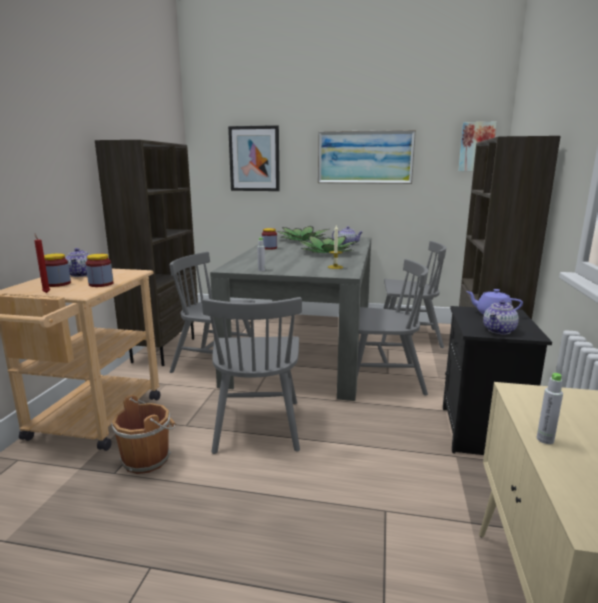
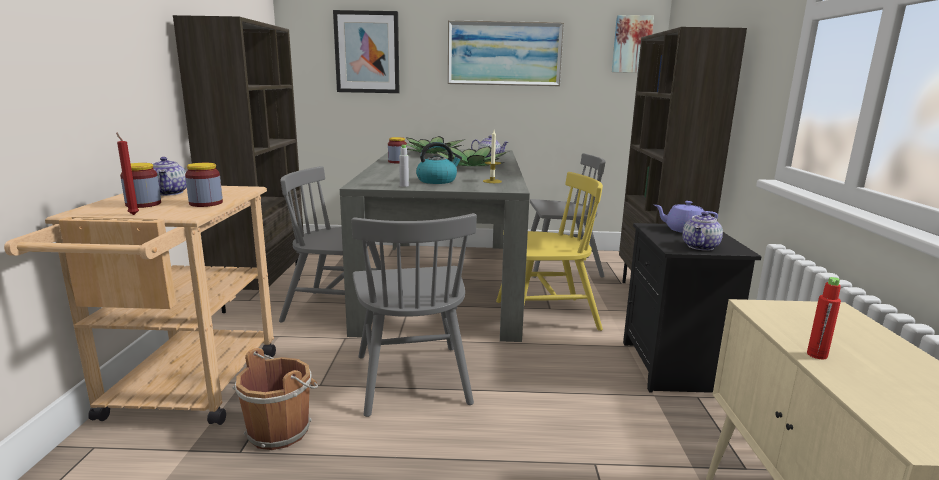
camera: 10 degrees left, 0 degrees up
(290, 266) = (437, 181): none -> kettle
(382, 379) = (545, 316): grey chair -> yellow chair
(545, 439) = (817, 355): grey bottle -> red bottle

